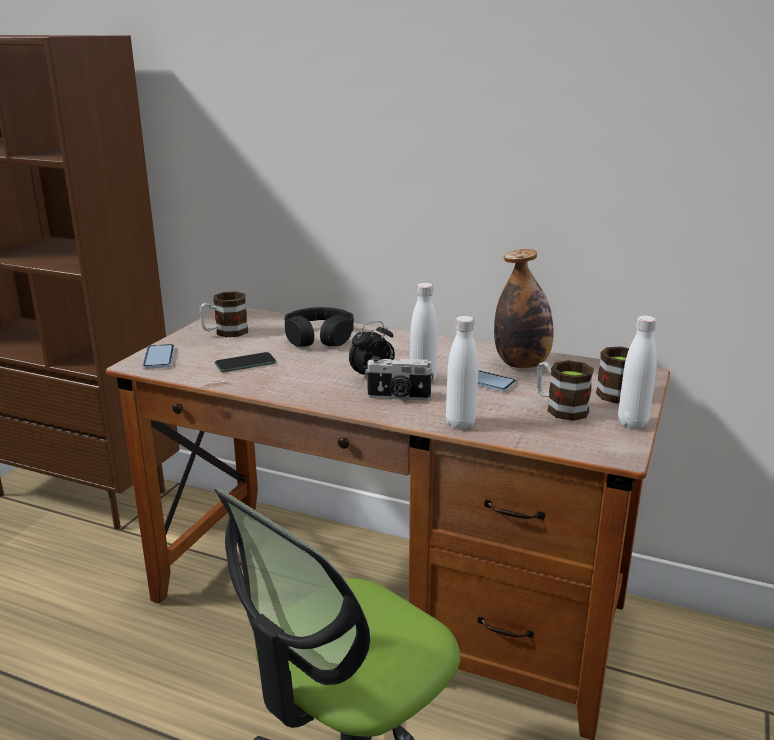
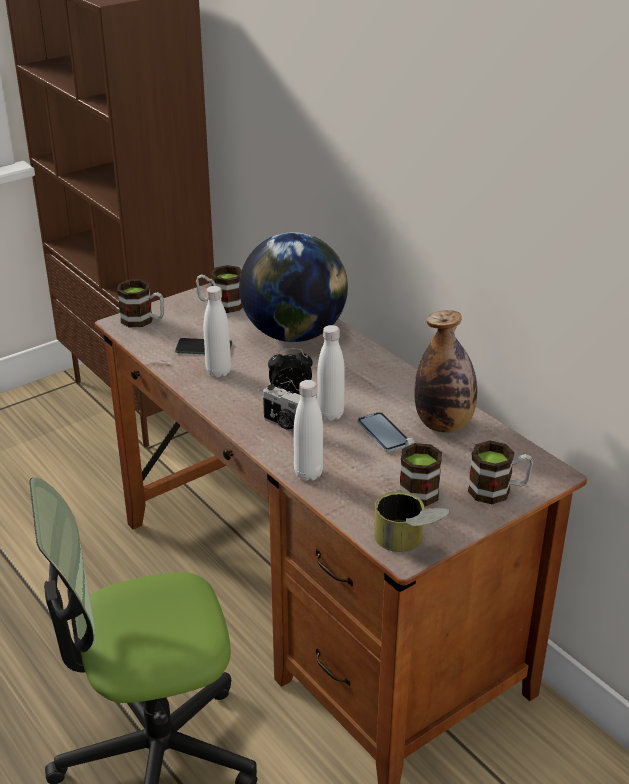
camera: 30 degrees right, 10 degrees up
(159, 358) = (143, 320): phone -> mug
(319, 338) = (294, 334): black headphones -> globe
(610, 446) = (408, 543): none -> can
(632, 423) = (461, 527): white bottle -> white bottle (218, 372)

